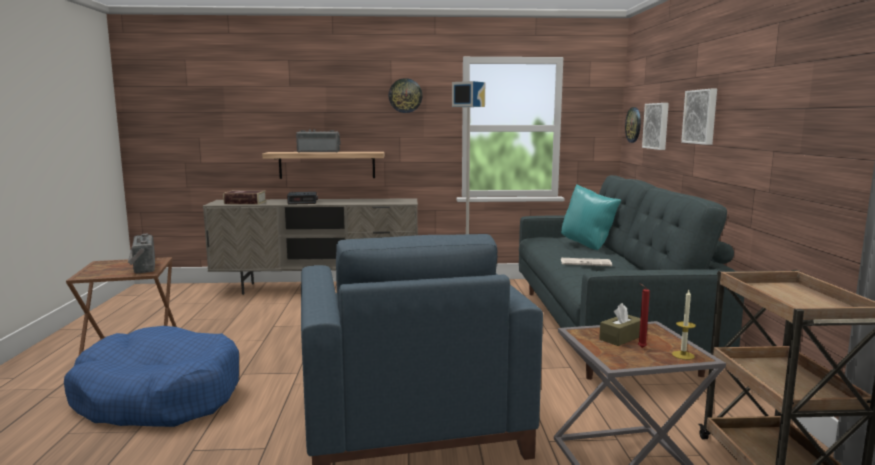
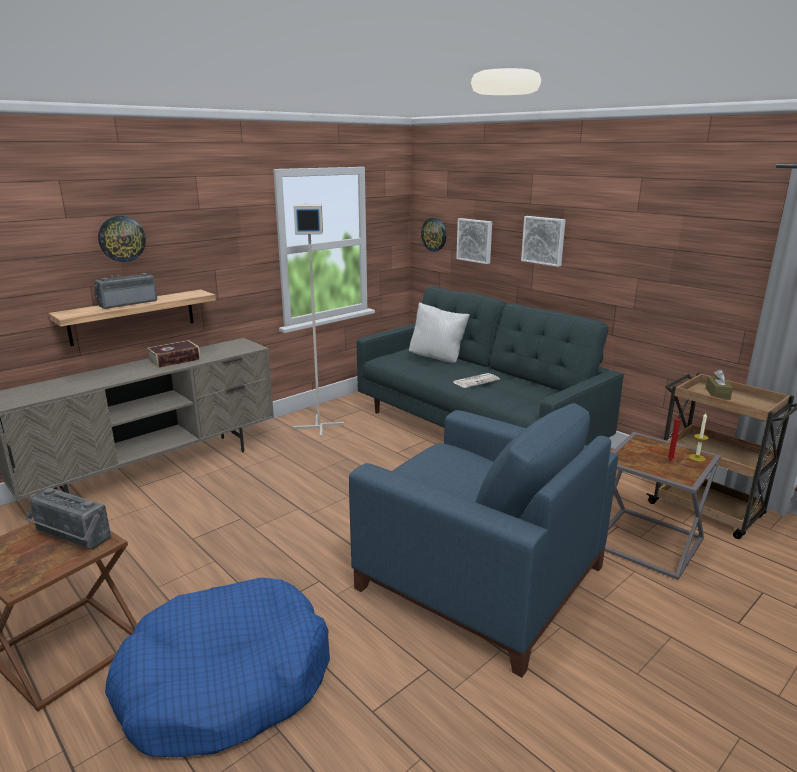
camera: 40 degrees left, 10 degrees up
(245, 202) = (47, 391): book -> book (174, 360)
(303, 202) = (127, 373): alarm clock -> none
(405, 95) = (217, 219): wall clock -> wall clock (121, 238)
(588, 245) = (438, 358): turquoise pillow -> white pillow
(621, 338) = (646, 456): brown tissue box -> brown tissue box (717, 393)

